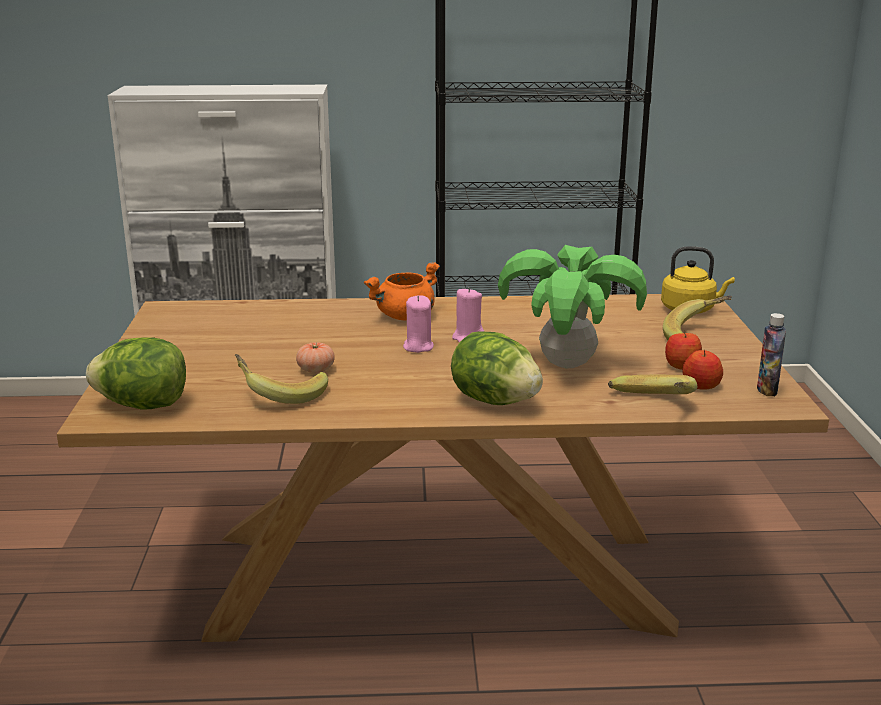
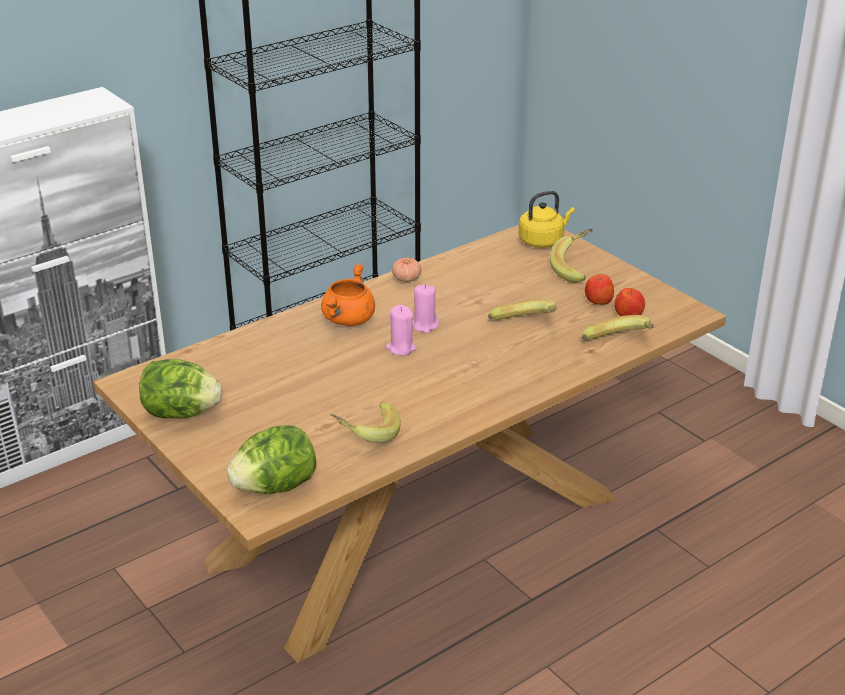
camera: 35 degrees left, 10 degrees up
(316, 370) = (356, 400): tomato -> tomato (406, 279)
(495, 401) = (520, 379): lettuce -> lettuce (181, 413)
(567, 364) = (525, 326): potted plant -> banana
(767, 390) = (670, 304): bottle -> none

